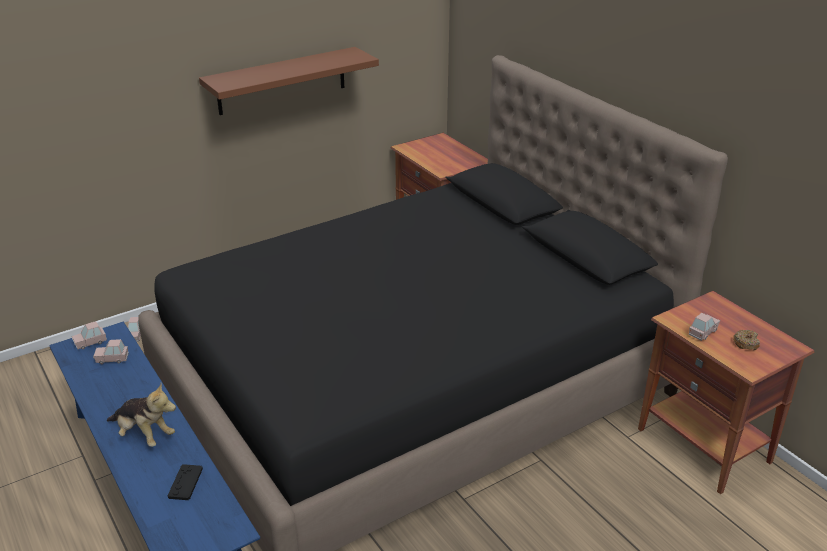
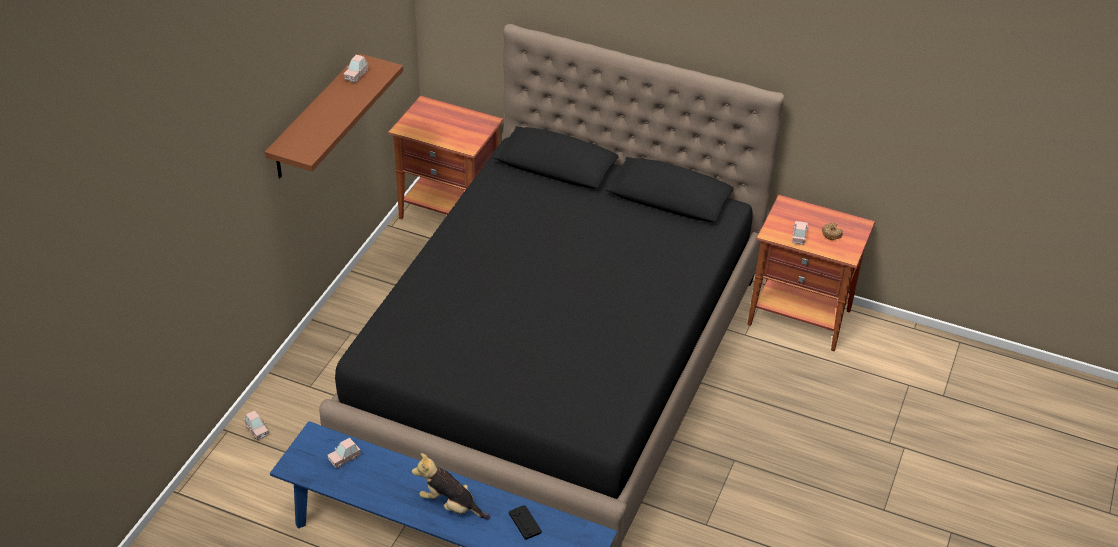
camera: 35 degrees left, 10 degrees up
(90, 343) = (305, 454): pink toy car -> pink toy car (356, 75)
(144, 435) = (450, 505): plush toy -> plush toy turned 150 degrees counterclockwise

